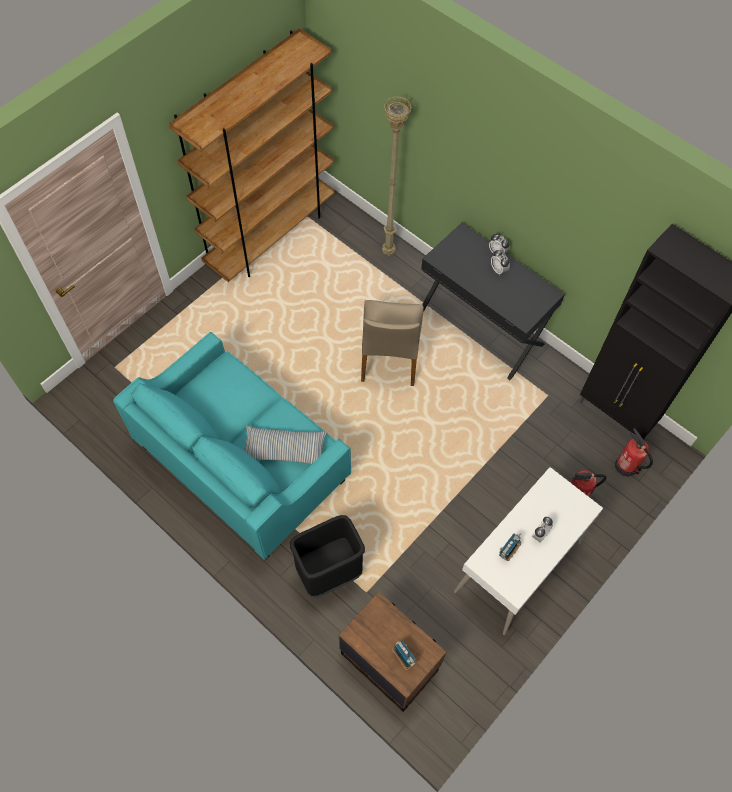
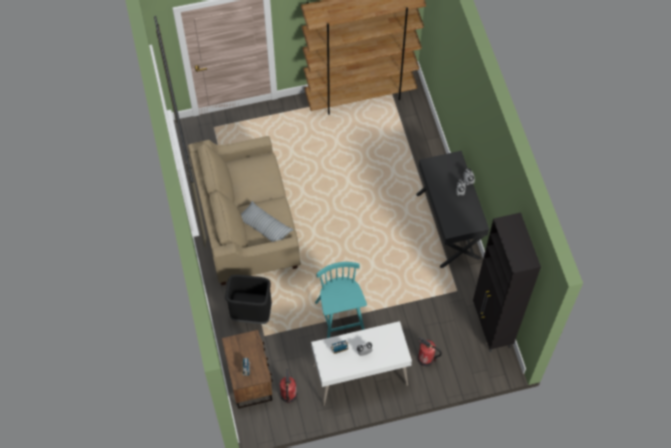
camera: 35 degrees right, 0 degrees up
(243, 463) = (247, 224): turquoise sofa -> beige sofa
(389, 252) = (426, 146): beige floor lamp -> none
(389, 357) = (377, 212): beige chair -> none
(444, 513) = (340, 320): none -> turquoise stool
(626, 466) = (471, 360): fire extinguisher -> fire extinguisher (288, 395)

